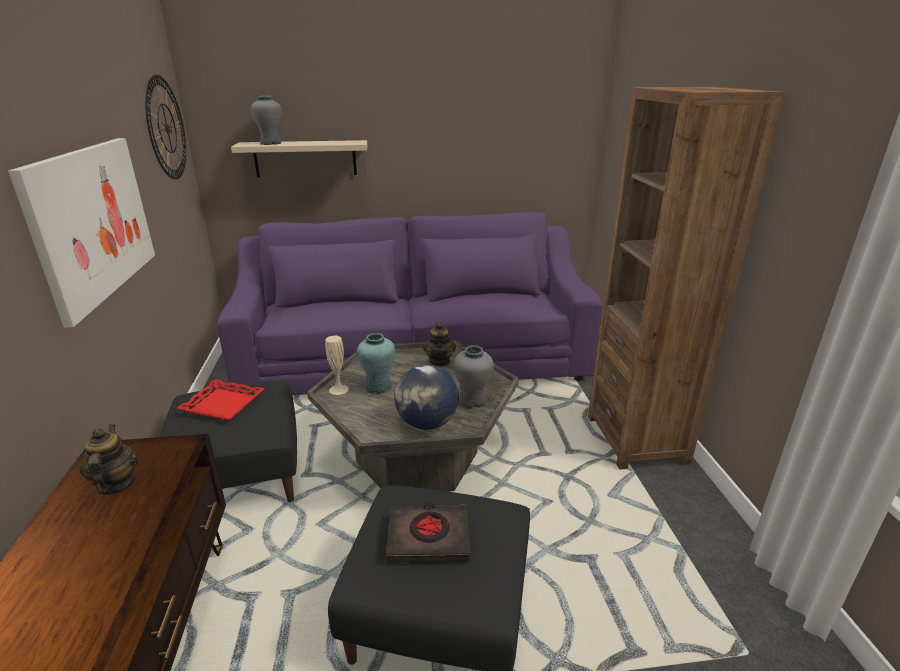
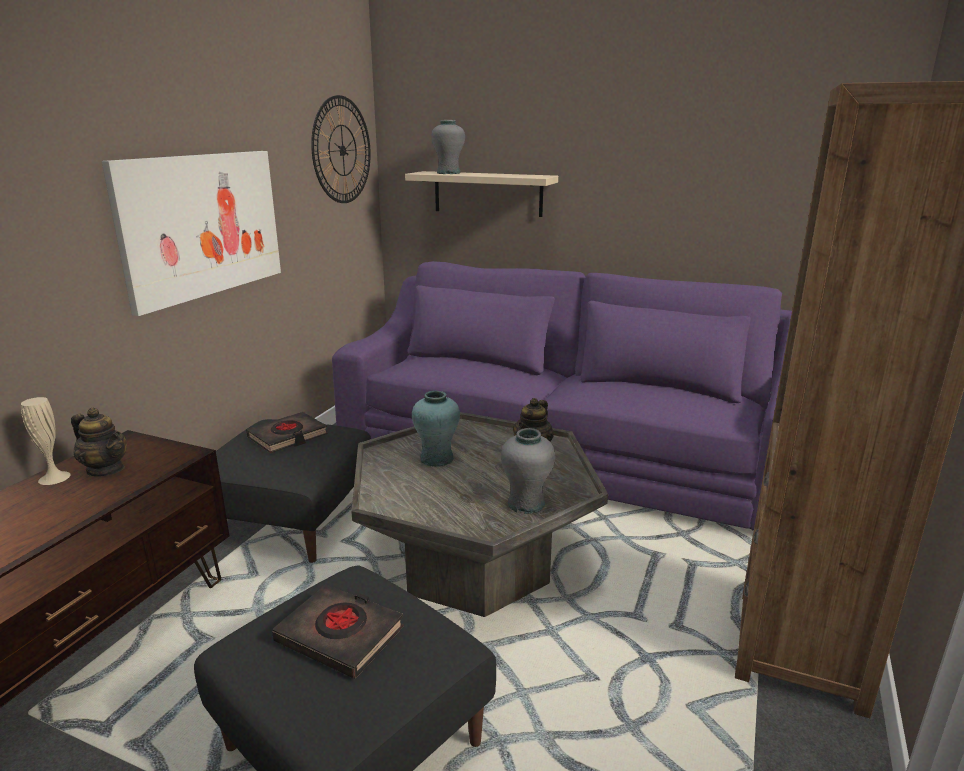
camera: 30 degrees right, 5 degrees down
(115, 484) = (106, 469): teapot -> teapot turned 105 degrees clockwise
(223, 404) = (287, 437): red tray -> black book
(338, 389) = (394, 450): beige vase -> beige vase (54, 478)
(426, 423) = (448, 512): globe -> none

